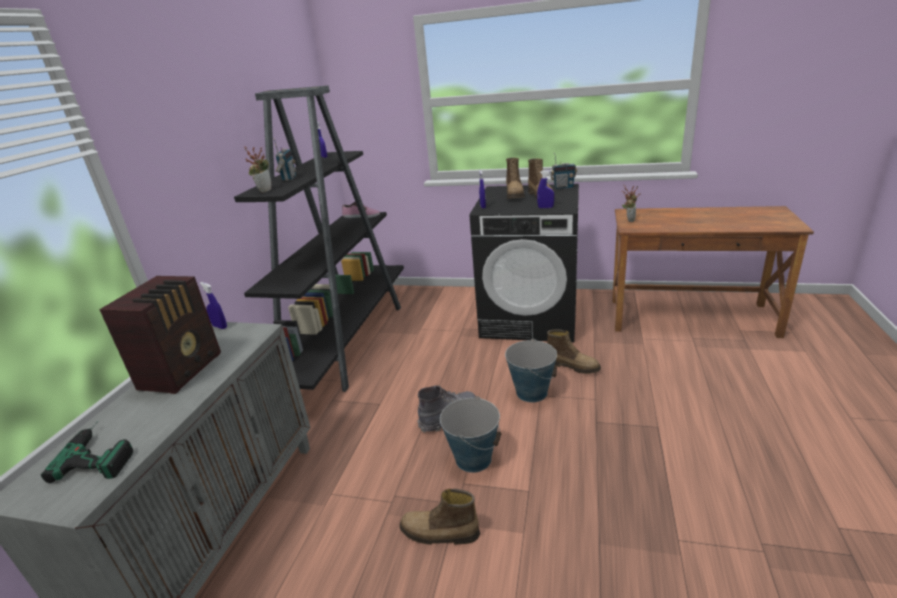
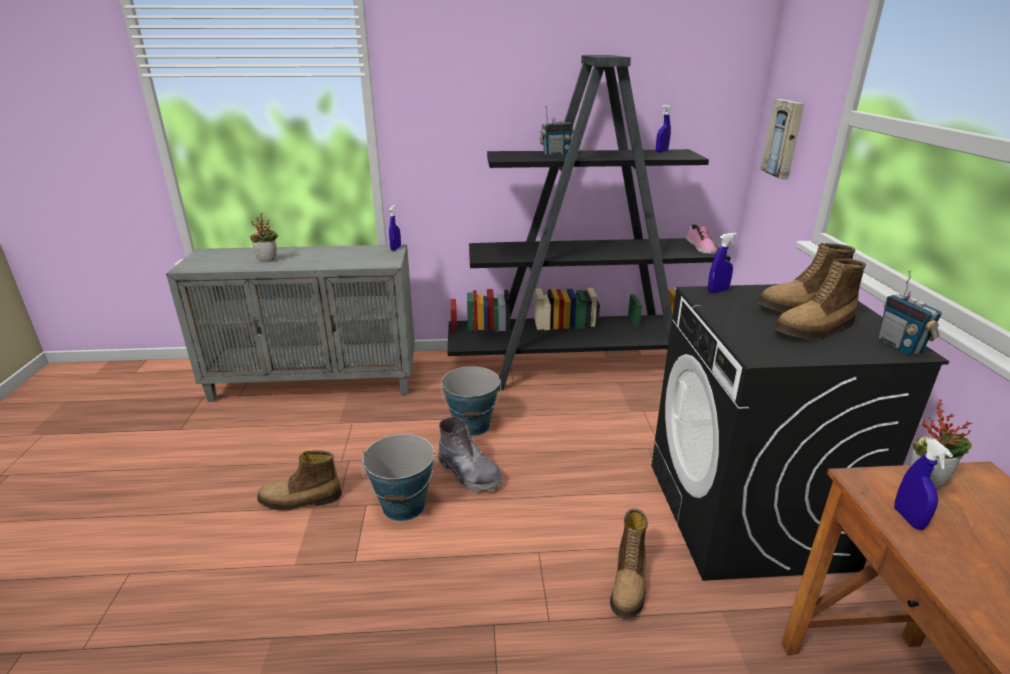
camera: 70 degrees right, 0 degrees up
(103, 451) = (235, 259): power drill -> none
(183, 370) = (328, 254): radio -> none
(264, 190) = (508, 155): potted plant -> potted plant (269, 260)
(368, 129) = (784, 138): none -> picture
(439, 533) = (300, 500): boot -> boot turned 90 degrees counterclockwise
(531, 392) = (542, 541): bucket -> bucket (472, 425)
(545, 207) = (751, 338): blue spray bottle -> blue spray bottle (908, 518)

